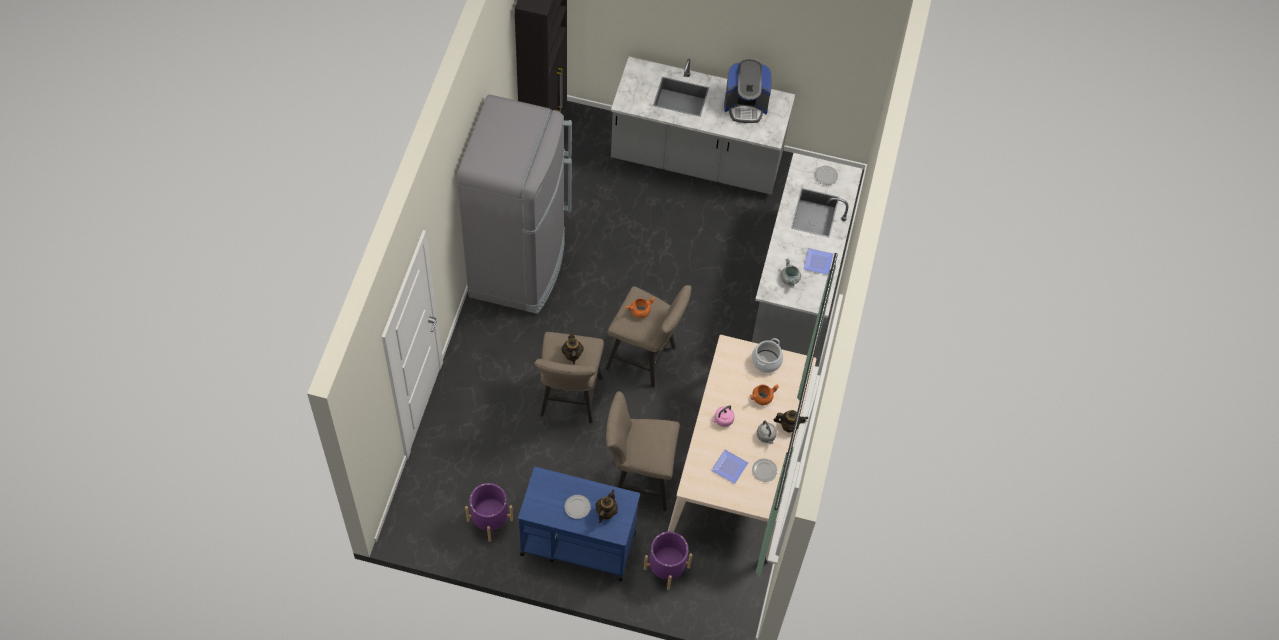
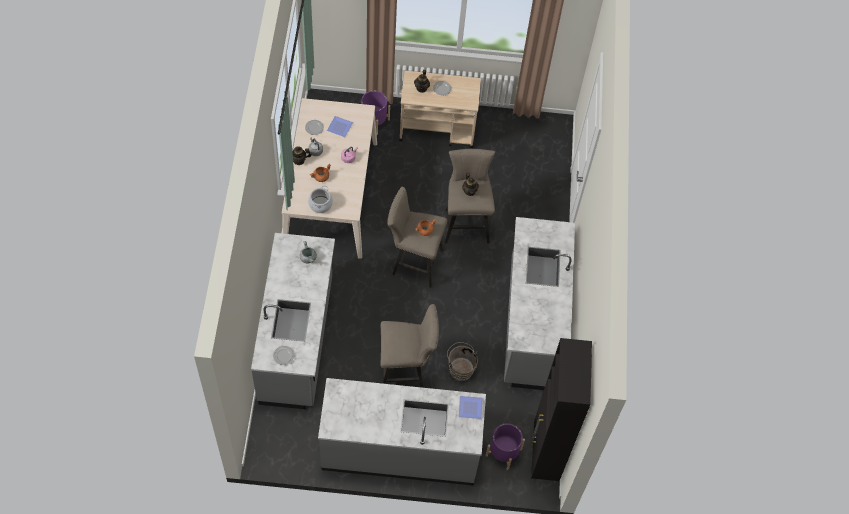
camera: 170 degrees right, 0 degrees up
(490, 520) = (501, 136): purple planter -> purple planter (503, 452)
(519, 266) = (531, 323): grey fridge -> grey counter
(577, 543) = (438, 129): blue cart -> beige cart
(614, 229) = (460, 368): none -> brown bucket
(638, 479) = (403, 175): beige stool -> beige stool (406, 371)
(746, 105) = (363, 417): coffee machine -> none
(818, 263) = (285, 274): plate -> plate (469, 407)

